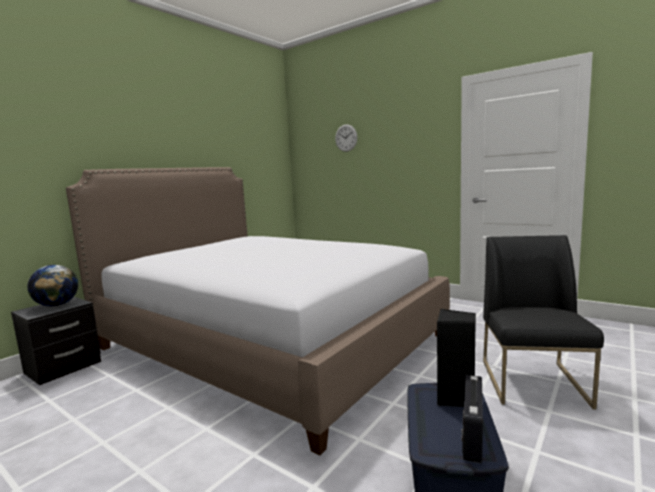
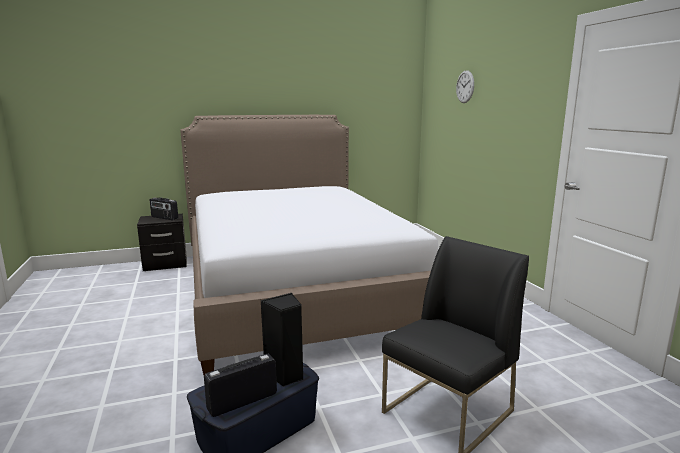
camera: 35 degrees right, 5 degrees up
(57, 305) = (164, 218): globe -> radio

